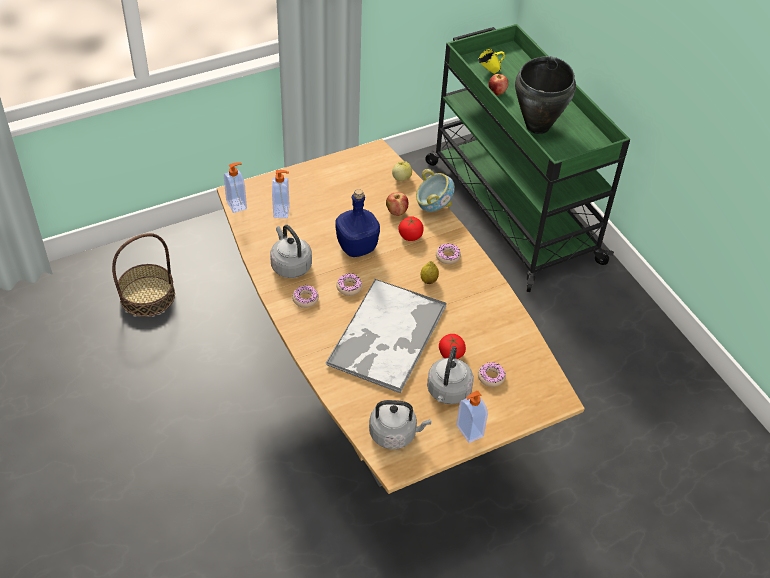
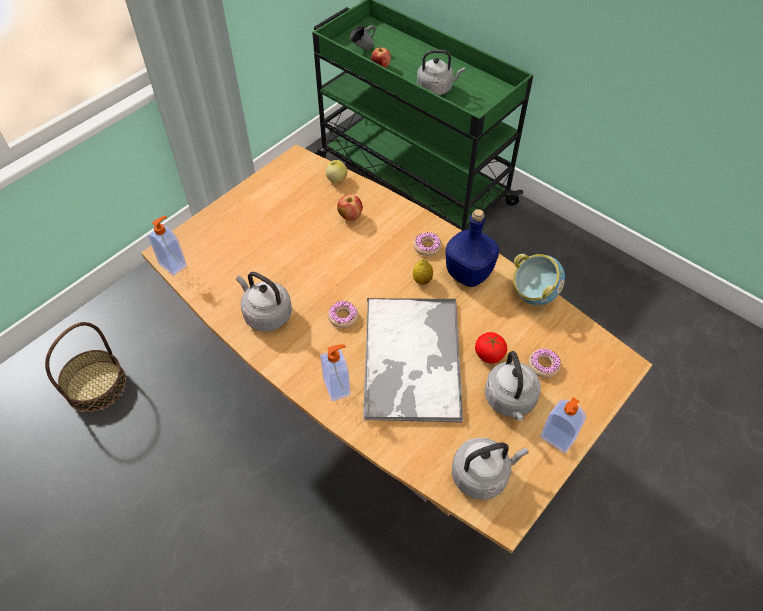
camera: 20 degrees left, 5 degrees up
(282, 211) = (227, 255): soap dispenser -> soap dispenser (337, 387)
(305, 299) = (302, 348): donut -> none
(357, 248) = (329, 269): blue bottle -> blue bottle (469, 274)
(410, 236) = (378, 237): tomato -> none
(433, 206) = (384, 198): bowl -> bowl (533, 294)
(489, 71) = (363, 50): yellow mug -> grey mug
(538, 126) = (436, 88): black cooking pot -> grey kettle

